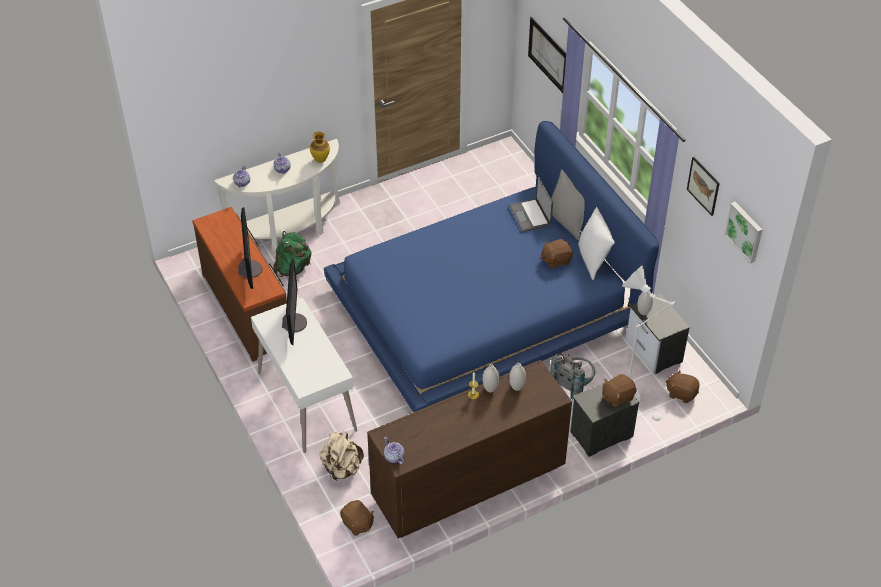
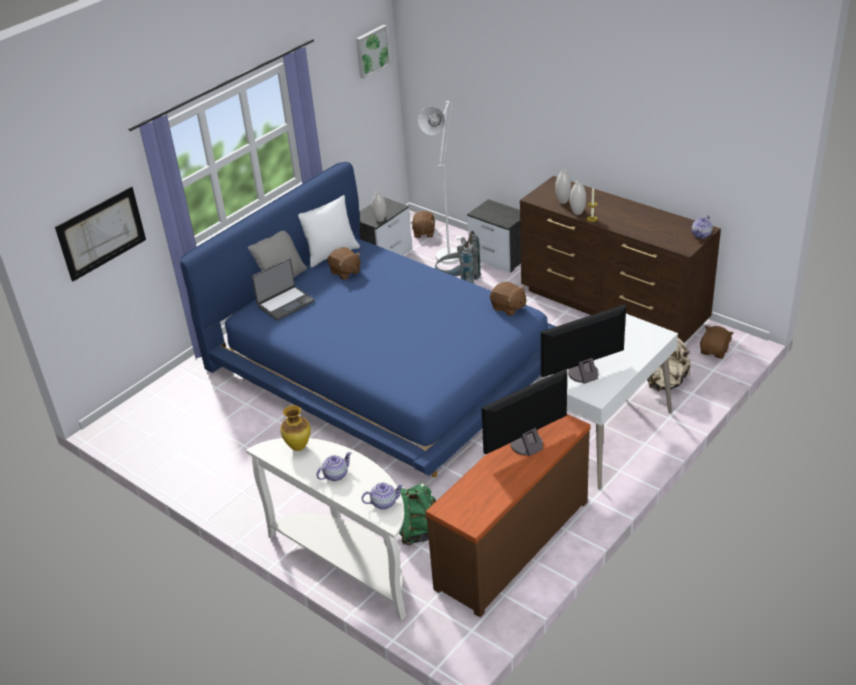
camera: 110 degrees left, 10 degrees down
(617, 397) = (491, 209): brown plush toy -> brown plush toy (508, 308)
(703, 186) = (326, 72): picture -> none

